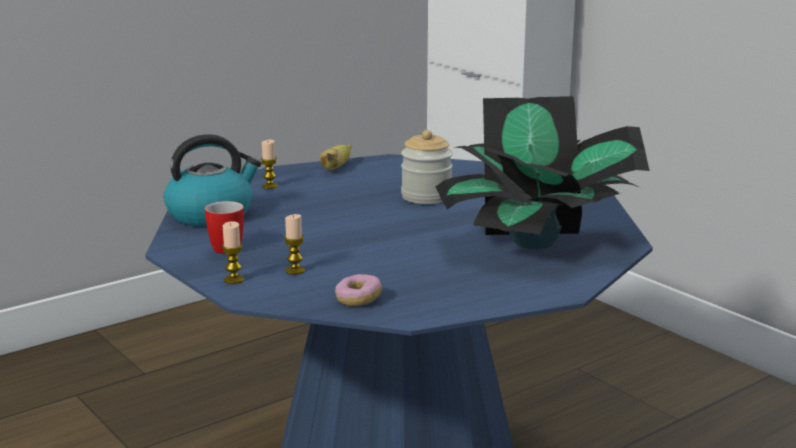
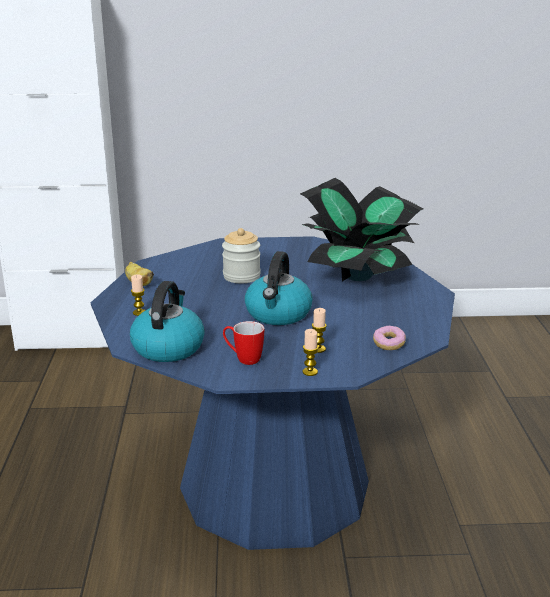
camera: 55 degrees left, 5 degrees up
(355, 234) = (278, 314): none -> kettle

